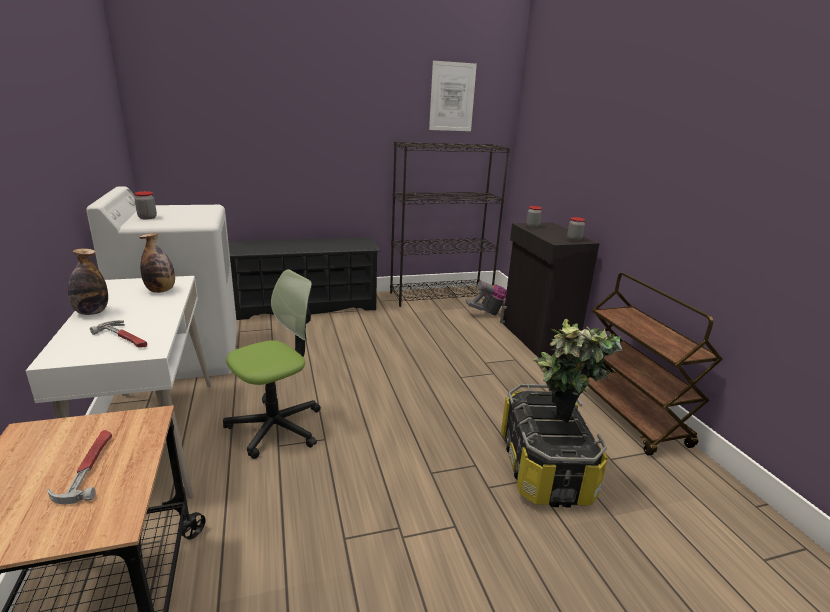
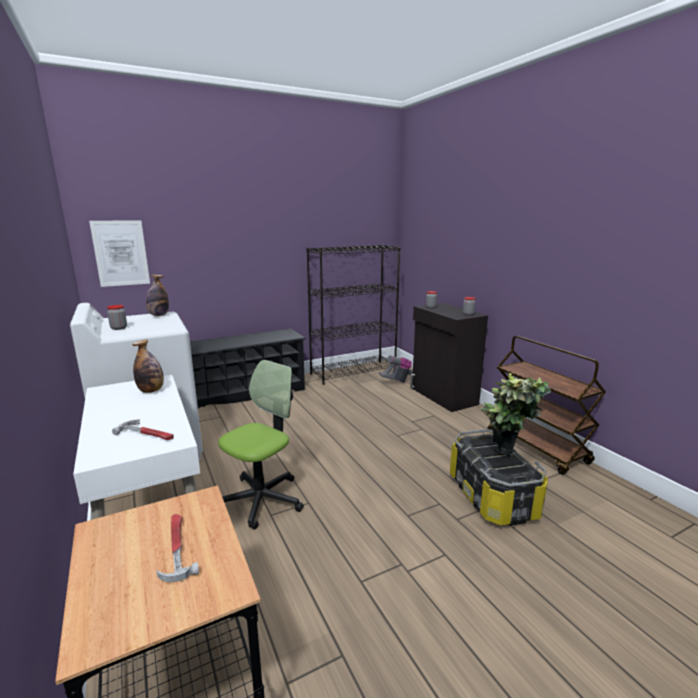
camera: 10 degrees left, 5 degrees down
(92, 312) = (100, 416): bottle -> bottle (159, 315)
(452, 97) = (349, 209): picture -> picture (121, 253)

